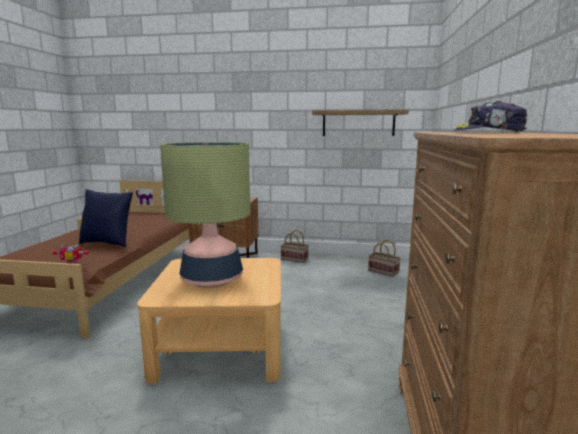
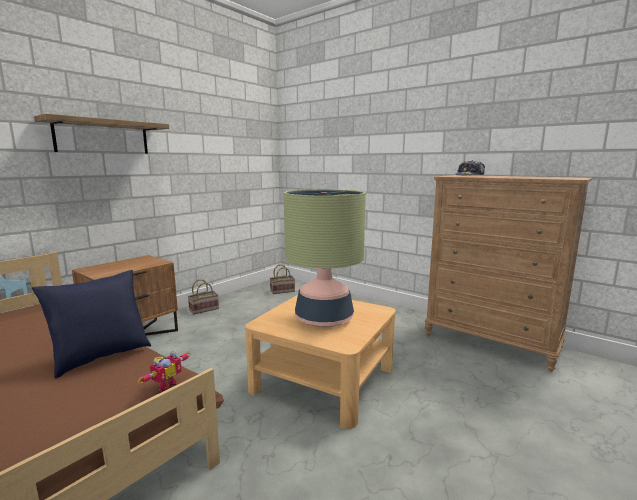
camera: 60 degrees left, 0 degrees up
(358, 123) = (232, 167): shelf -> shelf (103, 137)

